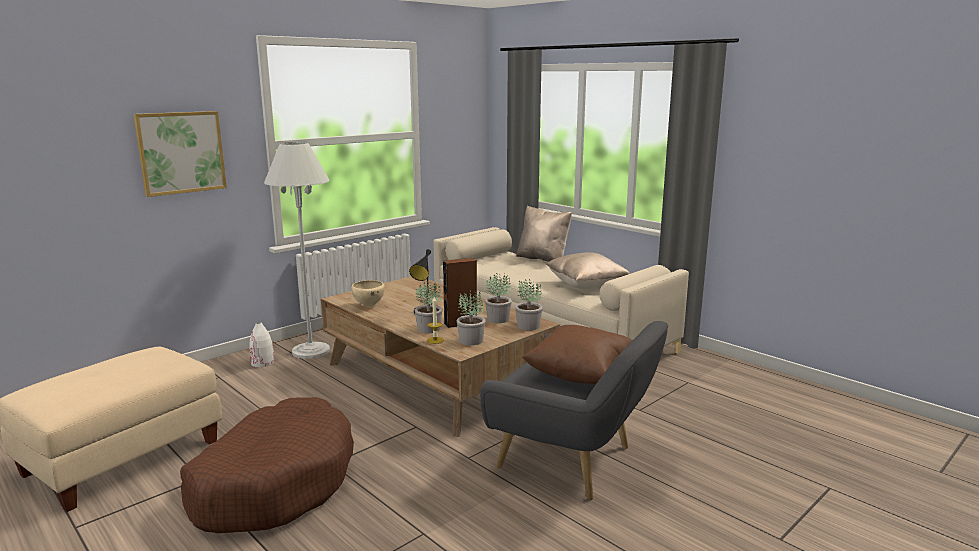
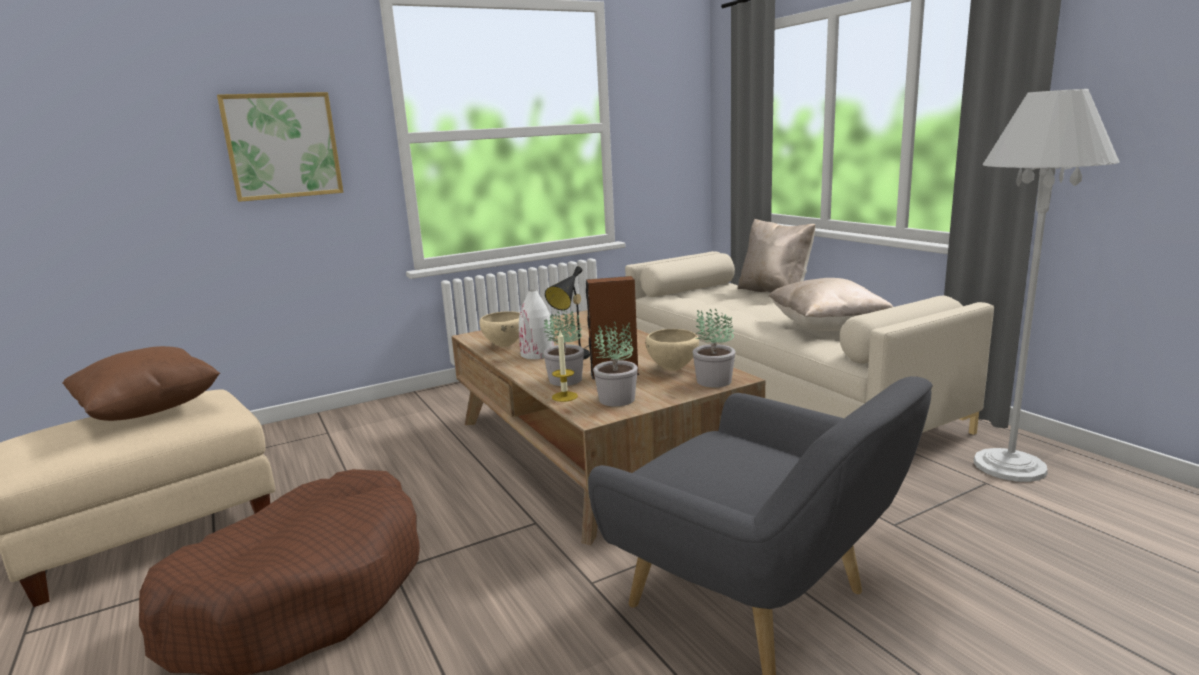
camera: 15 degrees right, 0 degrees up
(262, 363) = (387, 417): white vase -> white vase (537, 354)
(311, 351) = (452, 405): white floor lamp -> white floor lamp (1009, 466)
(498, 319) = (673, 369): potted plant -> beige bowl
(580, 375) = (771, 465): brown pillow -> brown pillow (150, 411)

